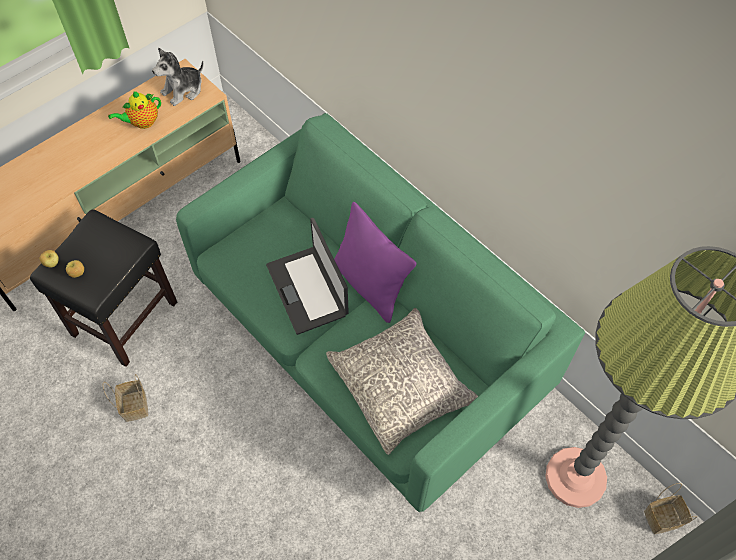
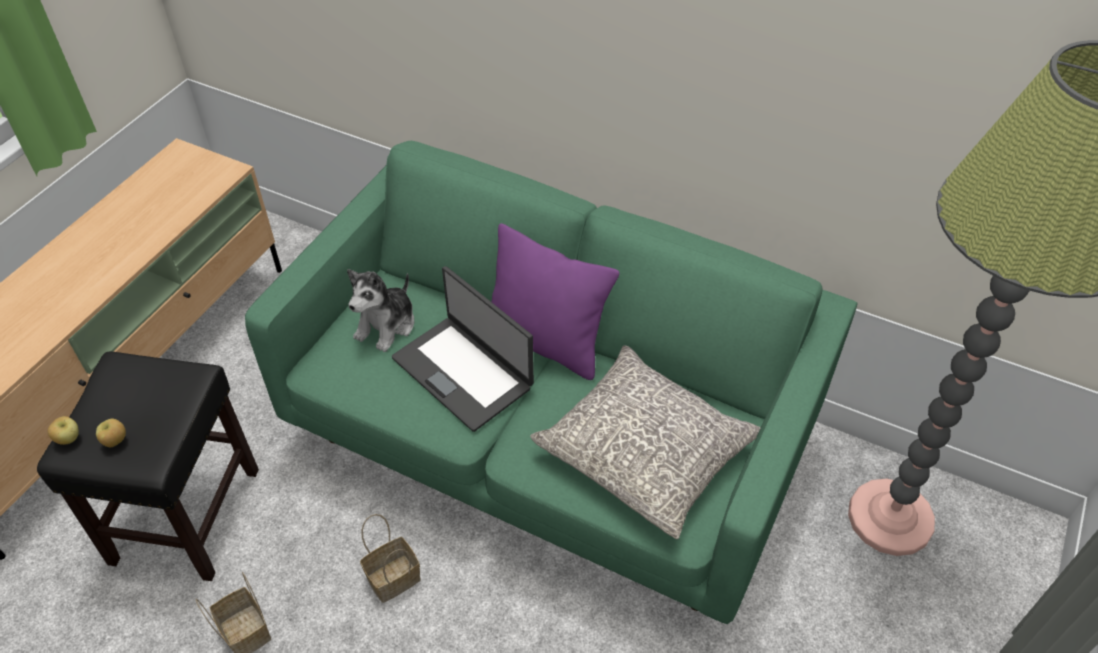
camera: 20 degrees left, 10 degrees down
(142, 122) = (143, 226): teapot -> none
(183, 90) = (189, 174): plush toy -> plush toy (386, 325)
(663, 517) = (1017, 529): basket -> basket (394, 577)

